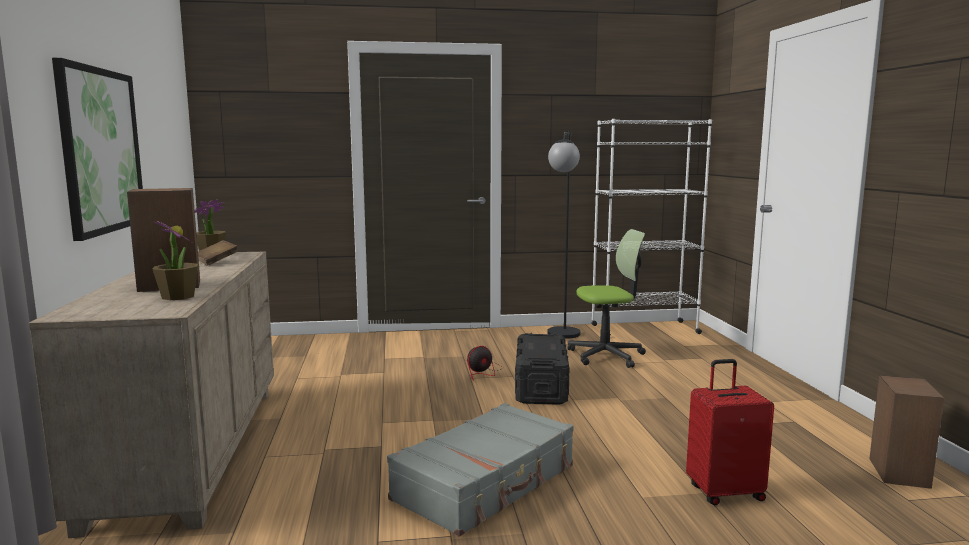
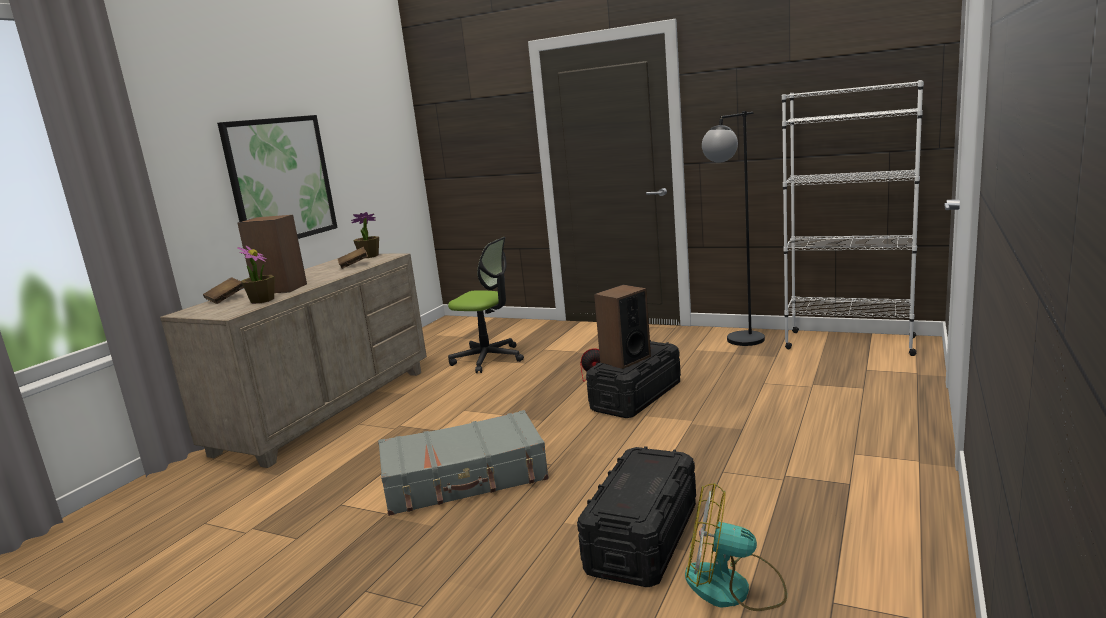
camera: 35 degrees right, 5 degrees up
(102, 298) = (226, 299): none -> brown book
(606, 355) = (753, 371): office chair -> office chair (488, 359)
(724, 492) = (643, 538): red suitcase -> black storage box
(840, 509) = (733, 587): none -> fan
(898, 473) = (877, 571): speaker -> speaker (625, 359)

